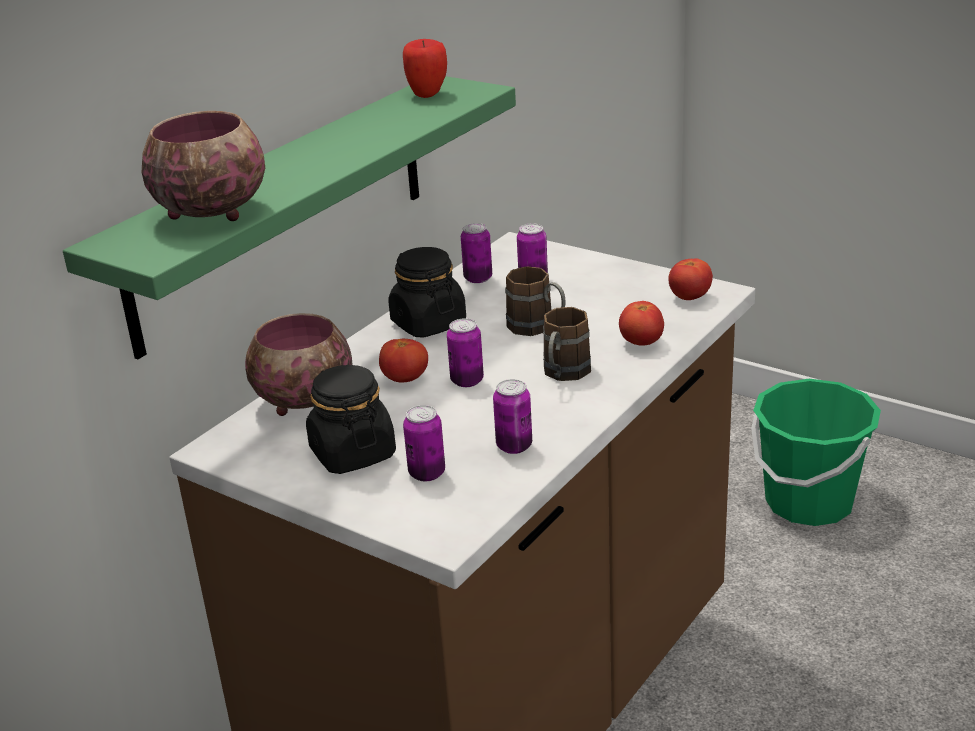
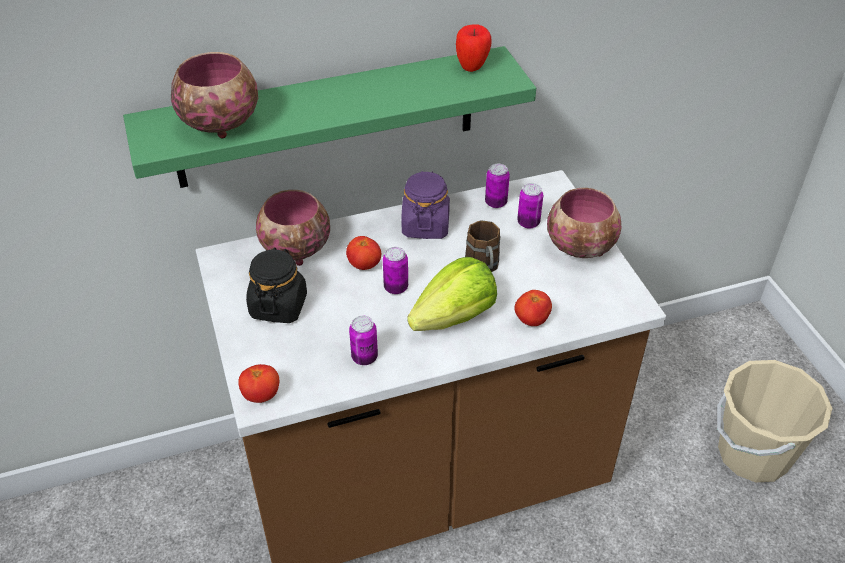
camera: 35 degrees right, 15 degrees up
(427, 473) = (298, 347): can -> none
(428, 323) = (425, 225): black jar -> purple jar
(563, 375) = (454, 317): brown mug -> lettuce
(612, 275) = (582, 248): none -> bowl
(689, 297) = (609, 298): tomato -> tomato (261, 395)
(808, 502) = (753, 454): green bucket -> beige bucket

